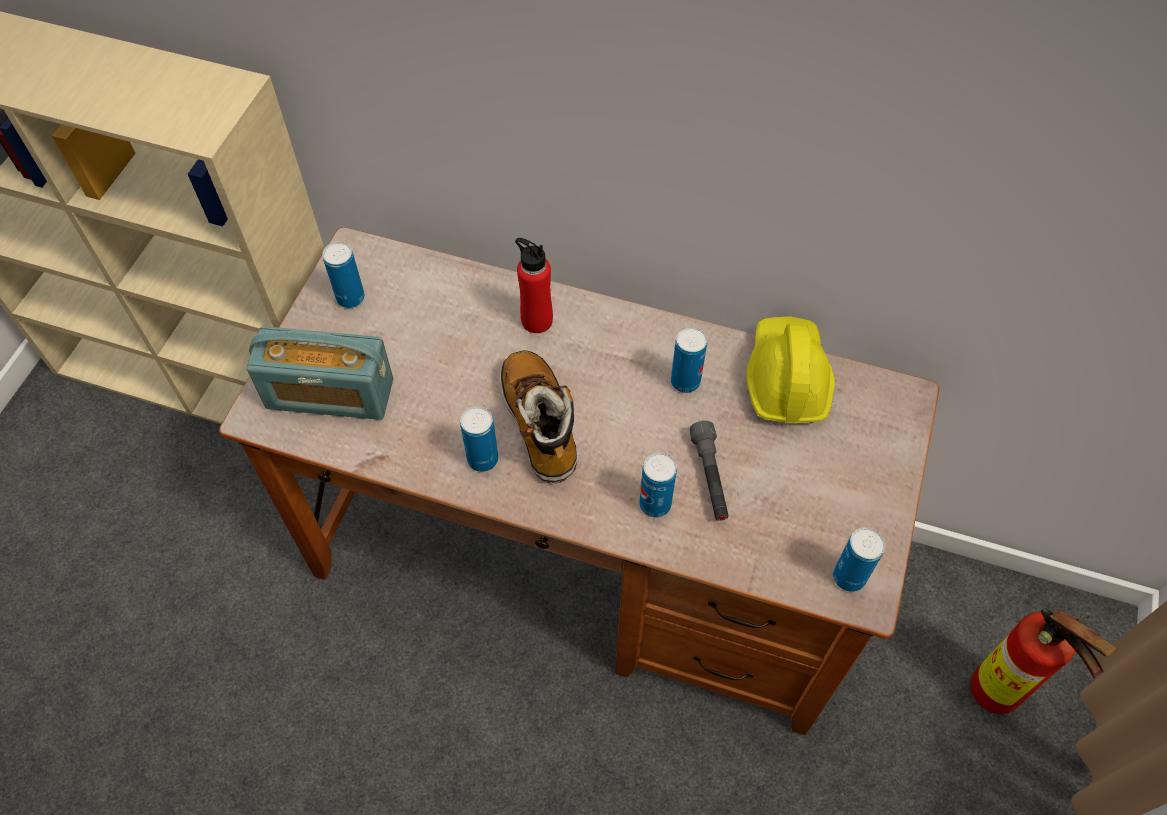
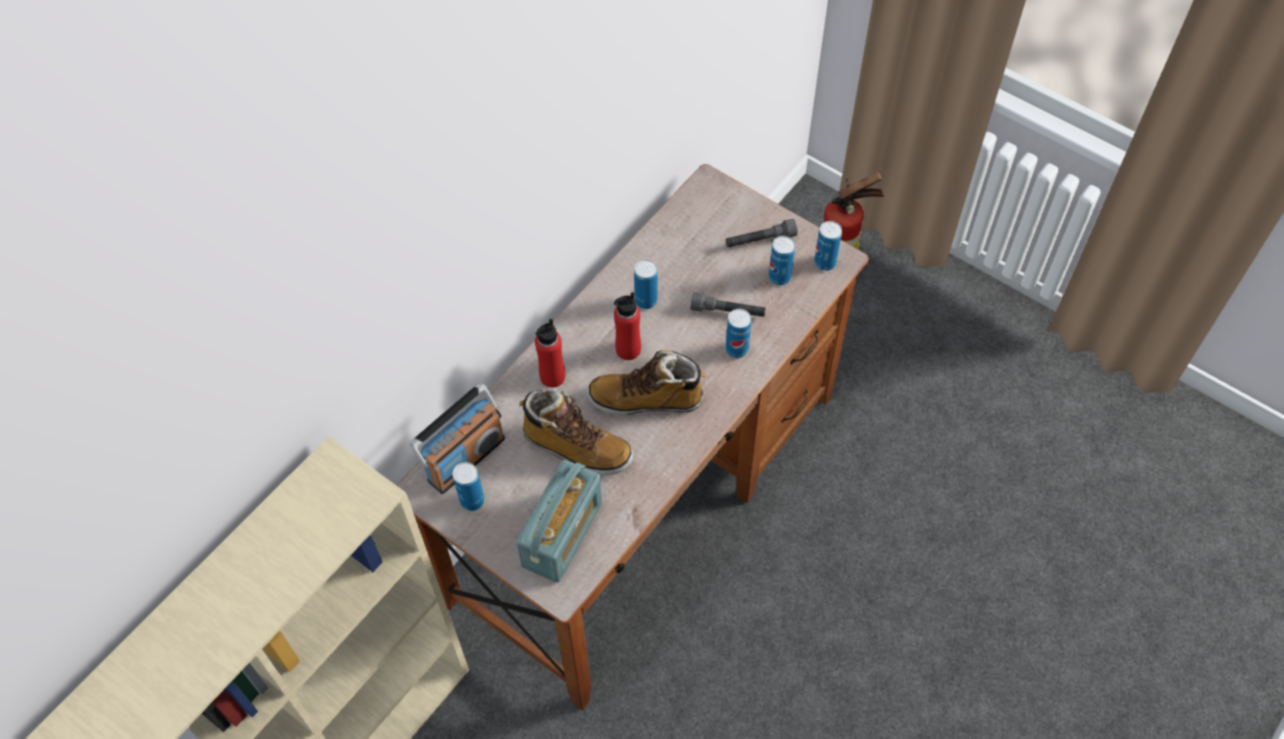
camera: 70 degrees left, 0 degrees up
(401, 275) = (465, 458): none -> radio
(448, 373) = (576, 448): none -> boot
(482, 459) = (662, 443): can -> can (779, 277)
(605, 384) = (628, 349): none -> red bottle
(786, 378) = (667, 242): yellow hard hat -> none
(845, 484) = (760, 240): none -> grey flashlight

